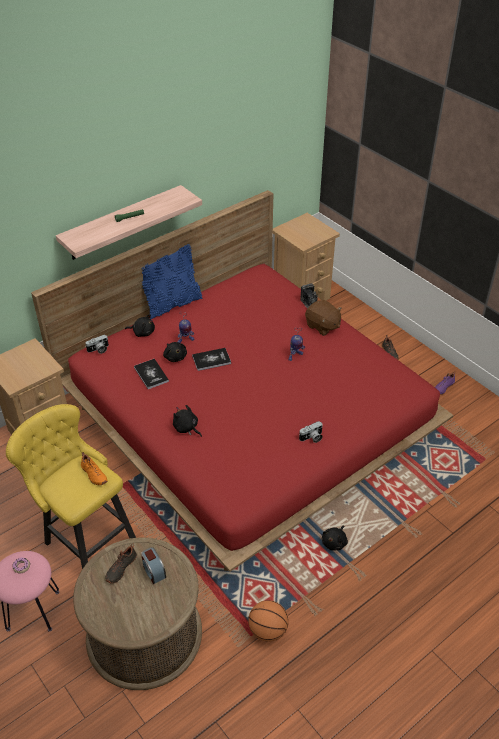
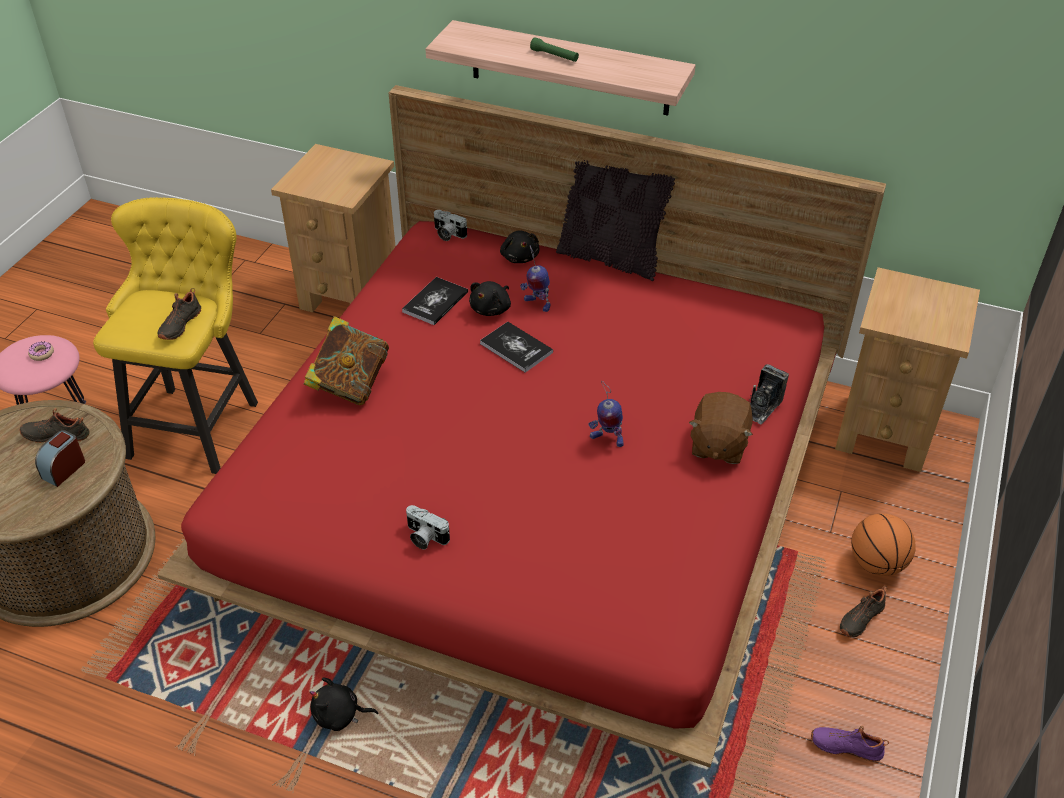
camera: 60 degrees right, 0 degrees up
(93, 474) = (179, 324): orange shoe -> black shoe
(172, 304) = (610, 259): blue pillow -> black pillow
(186, 428) = (350, 384): black plush toy -> book
(268, 630) = (124, 695): basketball -> basketball (876, 564)

